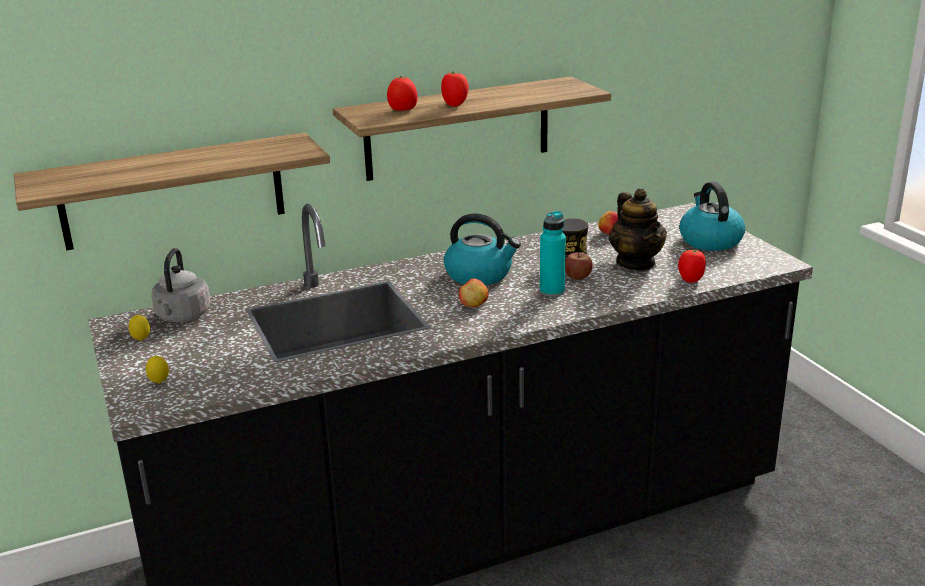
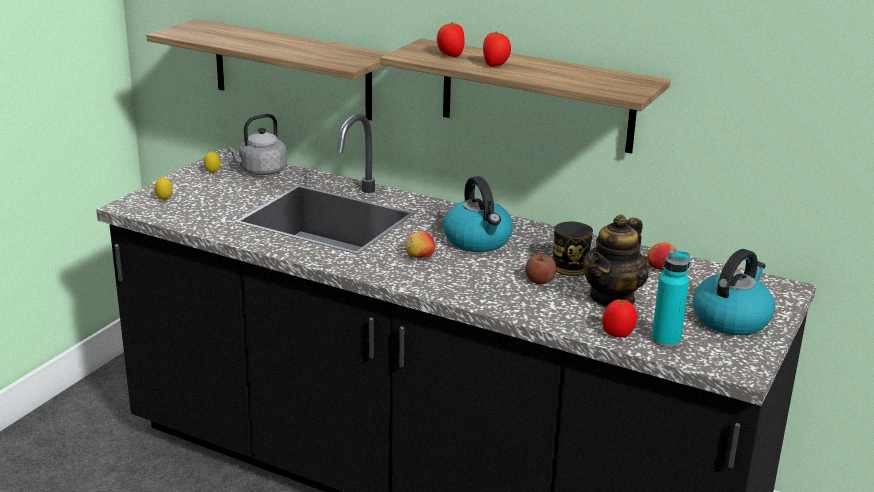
camera: 50 degrees right, 0 degrees up
(552, 291) = (492, 279): turquoise bottle -> turquoise bottle (666, 340)

